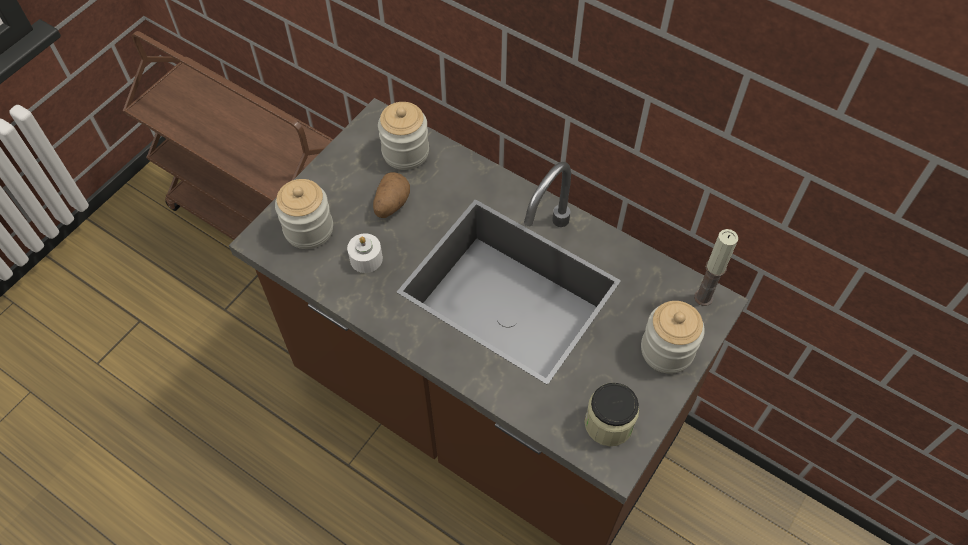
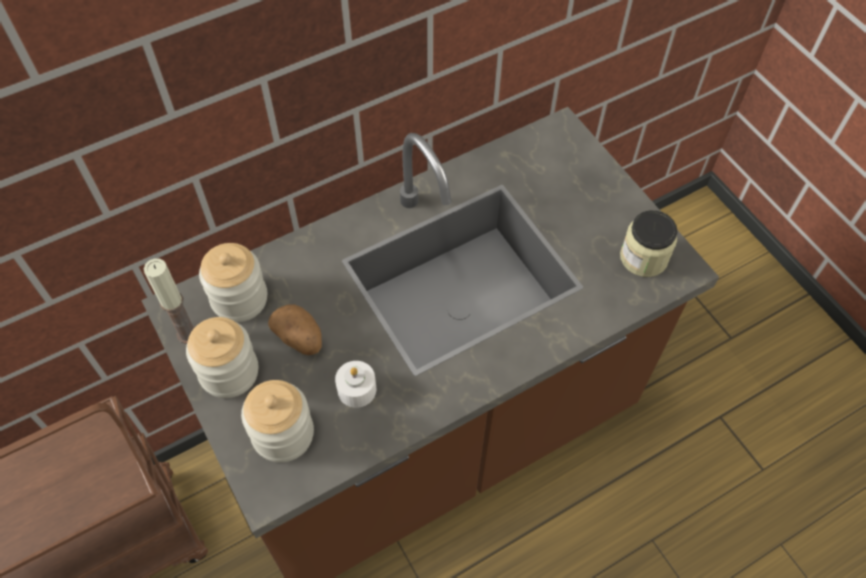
camera: 65 degrees left, 0 degrees up
(667, 350) = (590, 183): jar -> jar (229, 372)
(703, 297) = (551, 134): candle -> candle (187, 334)

